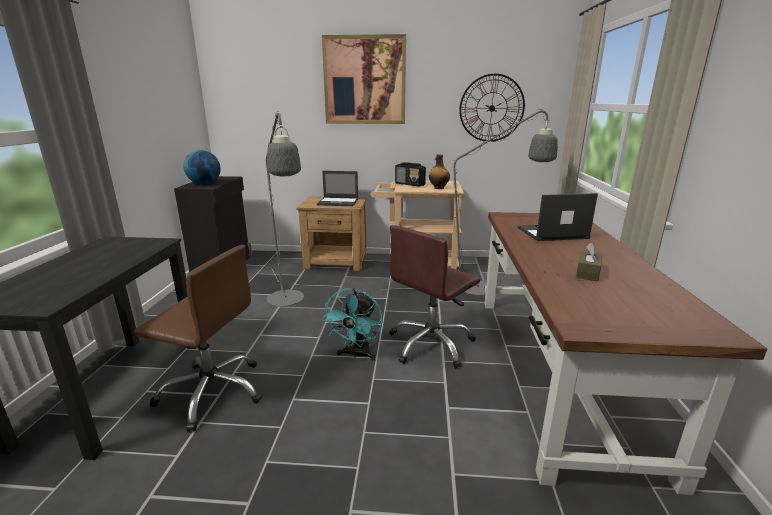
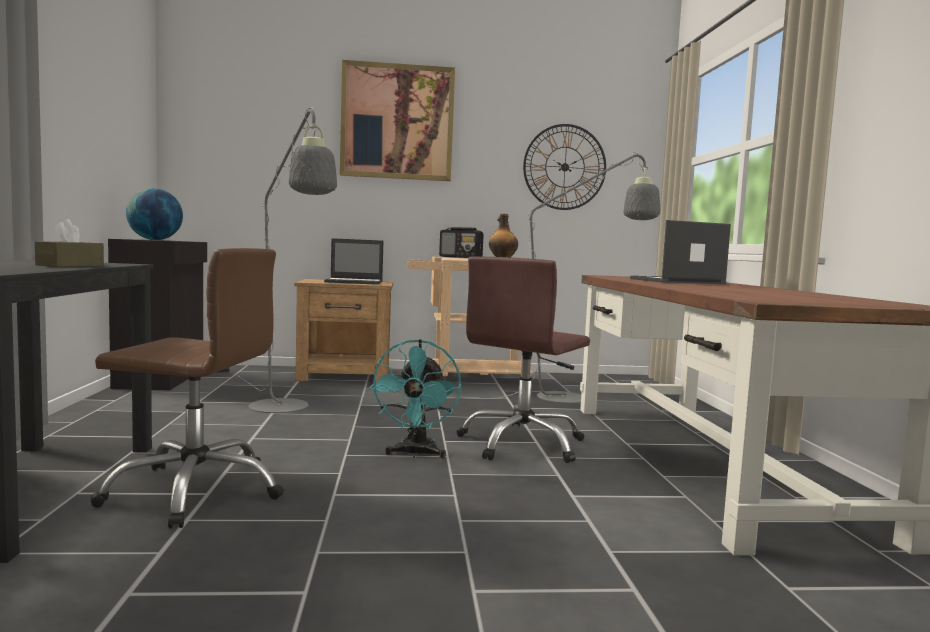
camera: 10 degrees left, 15 degrees down
(587, 273) = (744, 290): brown tissue box -> brown tissue box (70, 265)

